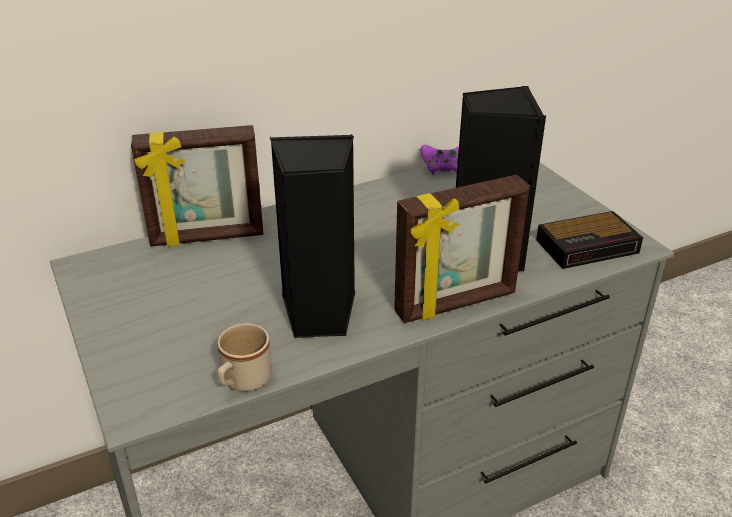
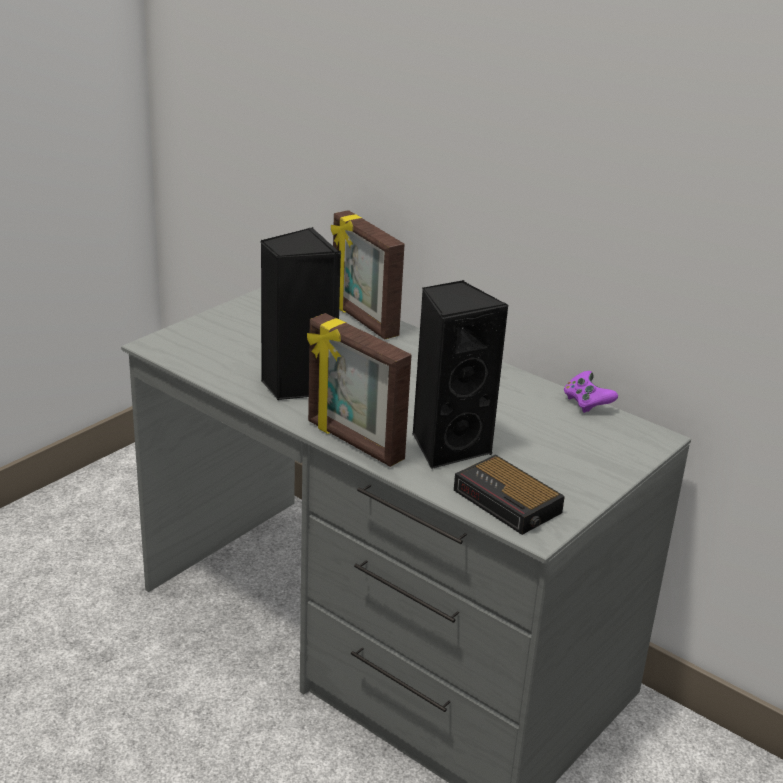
camera: 65 degrees right, 5 degrees down
(242, 382) = (202, 373): beige mug -> none

